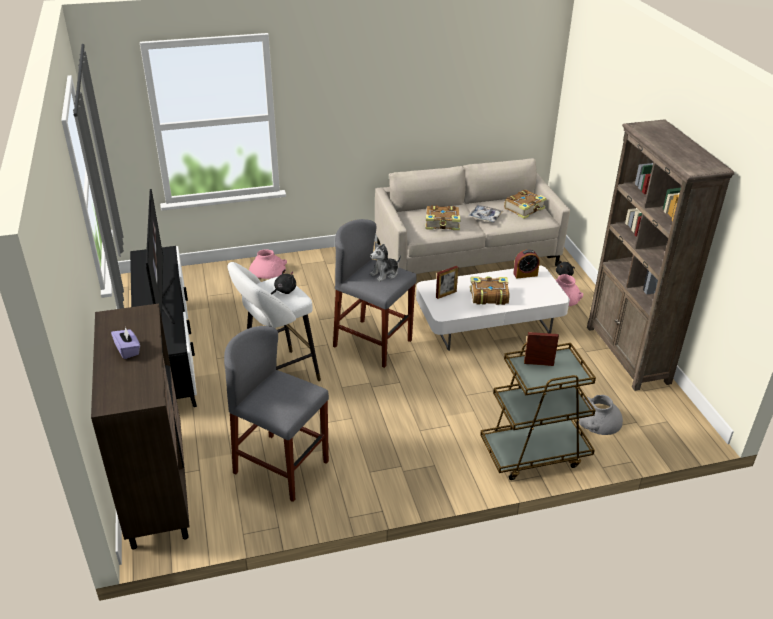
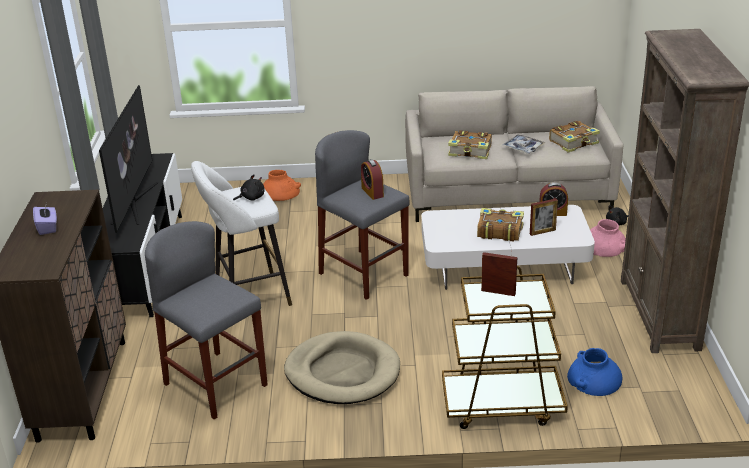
camera: 15 degrees right, 5 degrees down
(267, 270) = (279, 193): pink vase -> orange vase
(385, 274) = (372, 192): plush toy -> alarm clock
(390, 440) = (342, 372): none -> beige dog bed
(446, 294) = (451, 226): picture frame -> picture frame (542, 232)
(599, 419) = (594, 379): grey vase -> blue vase

